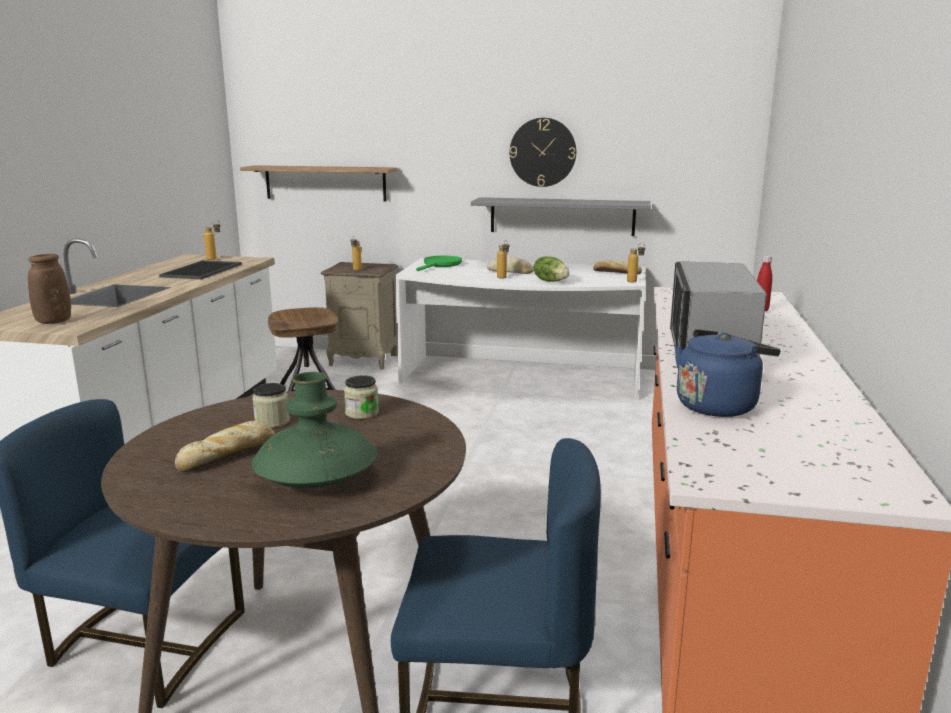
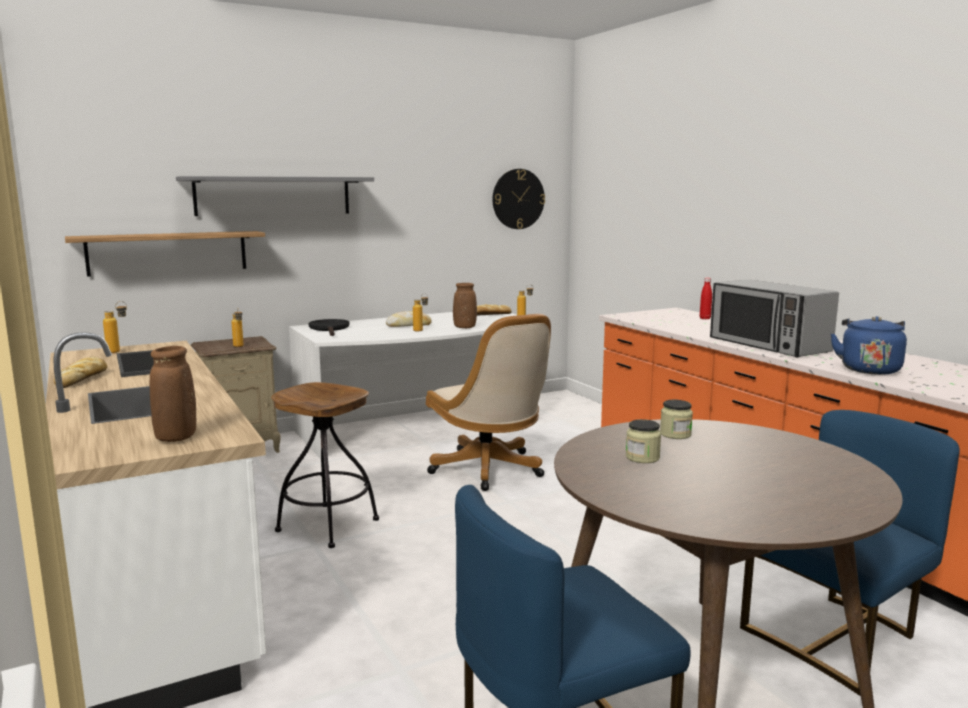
camera: 40 degrees left, 5 degrees down
(229, 454) = (695, 484): bread -> bread (82, 378)
(316, 478) = (794, 477): green vase -> none
(440, 265) = (330, 329): green frying pan -> black frying pan
(504, 432) = (491, 471): none -> office chair
(542, 152) = (404, 211): wall clock -> wall clock (518, 199)
(551, 281) = (465, 327): lettuce -> brown vase
(562, 216) = (424, 270): grey shelf -> grey shelf (274, 196)

